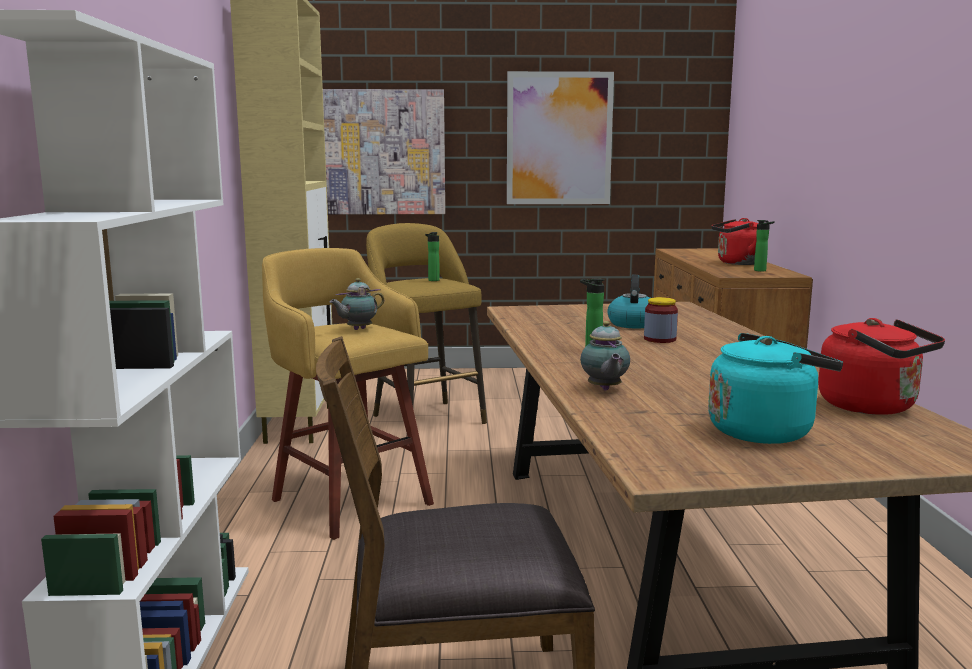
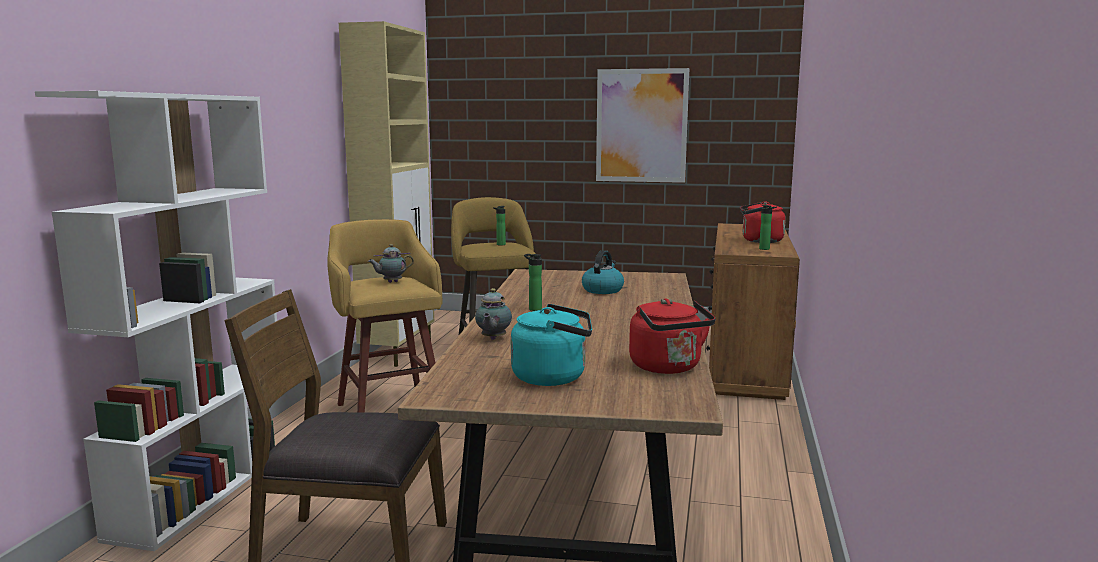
camera: 15 degrees right, 0 degrees up
(384, 152) = (497, 136): picture -> none
(660, 339) = (601, 304): jar -> none

